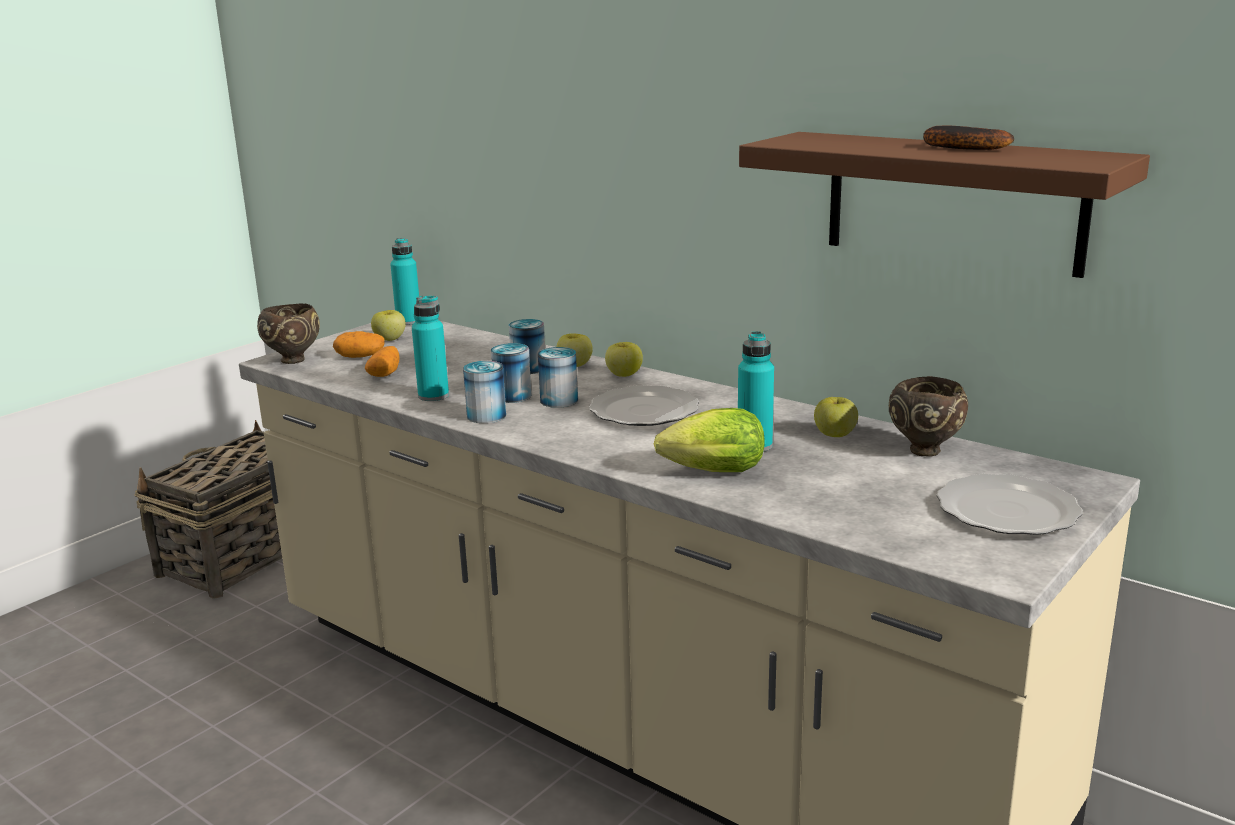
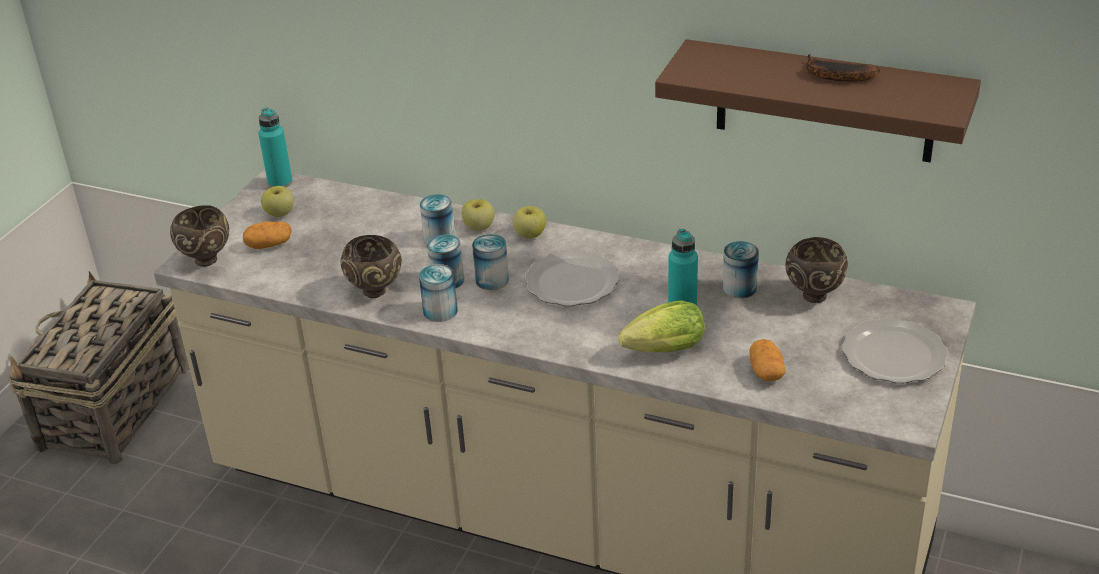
camera: 15 degrees left, 15 degrees up
(384, 374) = (310, 268): potato -> potato (766, 371)
(433, 396) = (376, 291): turquoise bottle -> brown bowl
(835, 435) = (739, 288): apple -> can

